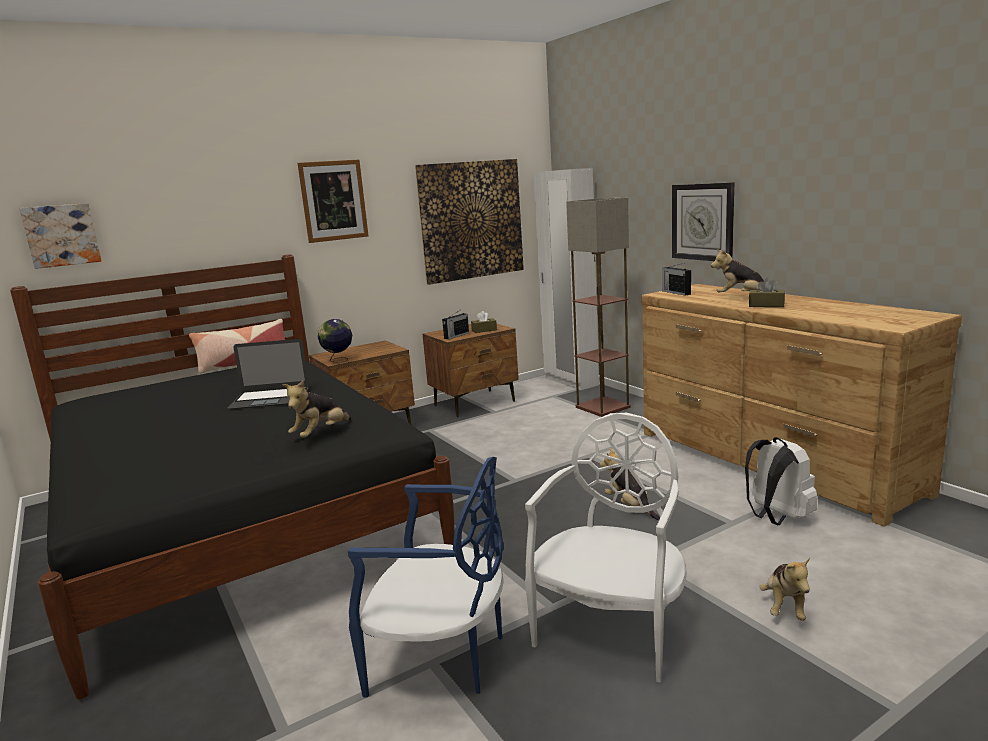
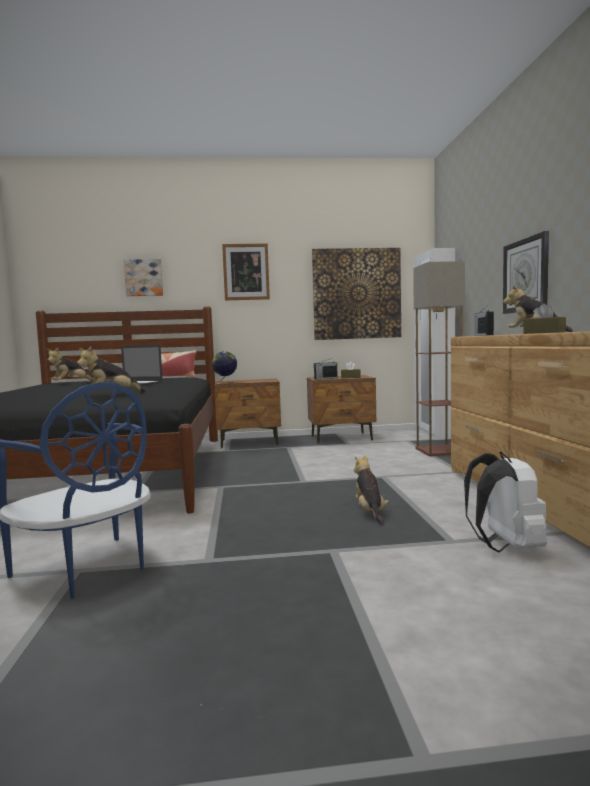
camera: 25 degrees right, 10 degrees down
(61, 235) = (70, 282): picture -> picture (144, 278)
(612, 629) = (230, 587): white chair -> none
(785, 607) = (415, 617): plush toy -> plush toy (70, 383)

